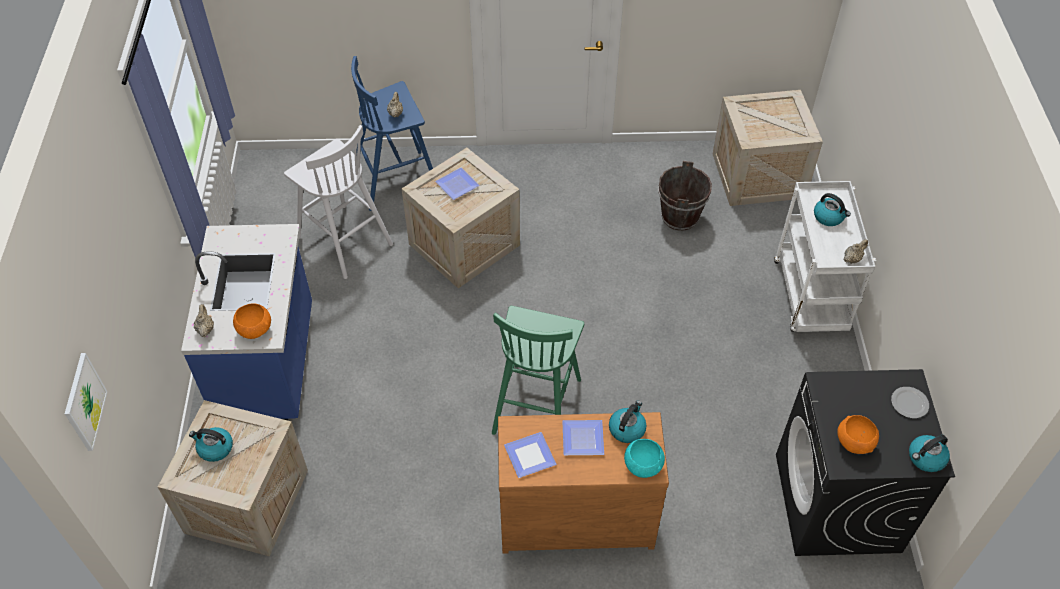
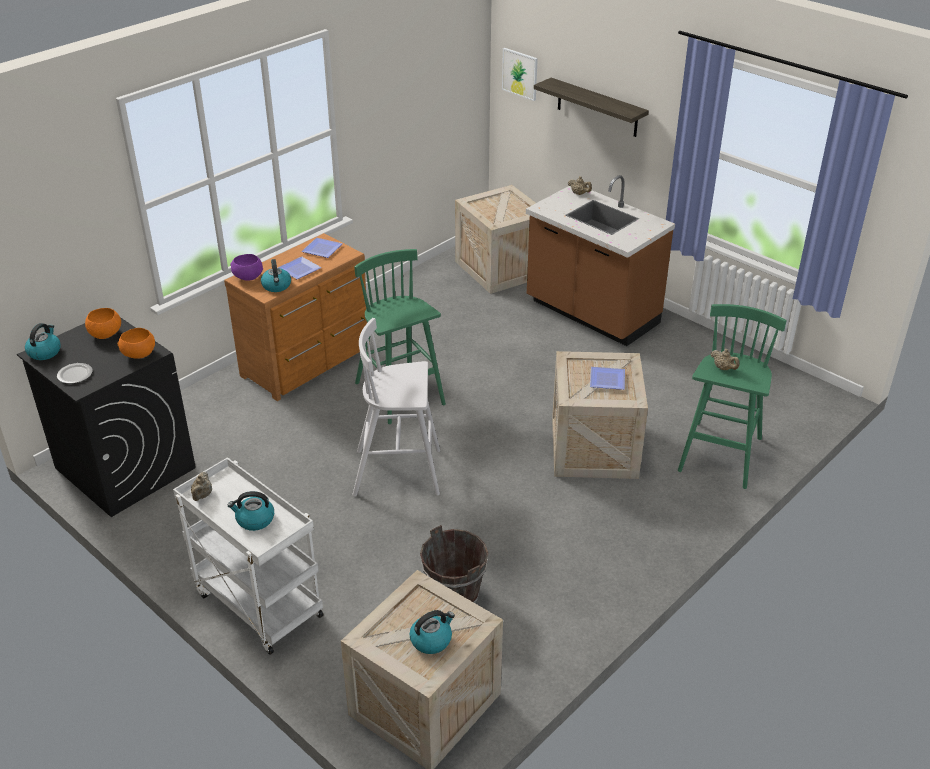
camera: 135 degrees right, 15 degrees down
(120, 283) = (597, 108): none -> shelf
(215, 448) = (510, 205): kettle -> kettle (431, 640)
(255, 329) = (554, 206): orange bowl -> orange bowl (139, 355)
(270, 366) = (591, 314): blue counter -> brown counter
(343, 240) = (677, 394): white stool -> white stool (399, 472)
(397, 180) = (719, 456): blue stool -> green stool
(643, 466) = (247, 278): turquoise bowl -> purple bowl

